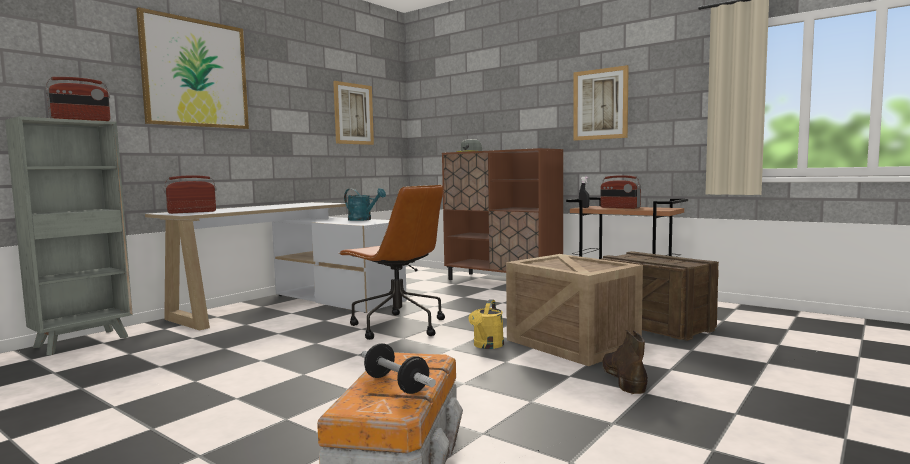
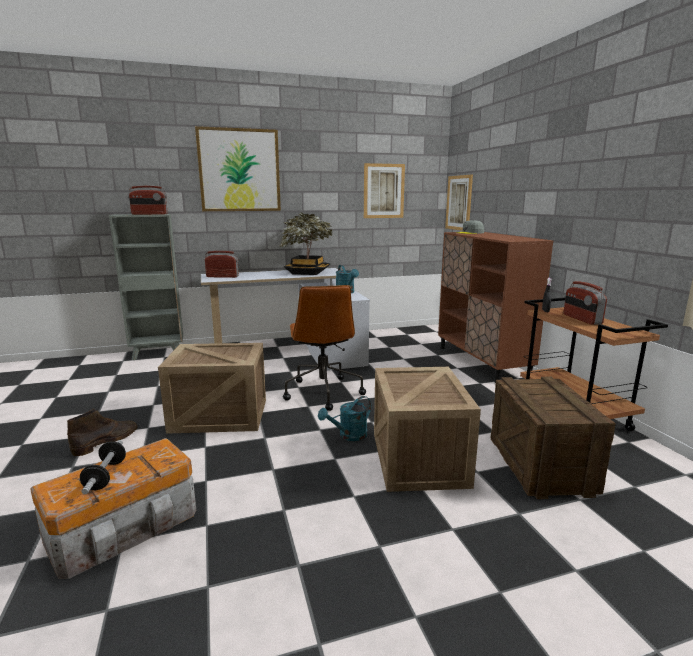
camera: 35 degrees right, 10 degrees up
(295, 205) = (307, 272): none -> potted plant
(316, 366) = (221, 415): none -> crate
(487, 346) = (348, 436): yellow watering can -> turquoise watering can
(600, 104) = (596, 193): picture -> picture (459, 203)
(622, 378) = (391, 519): brown boot -> brown boot (106, 441)

